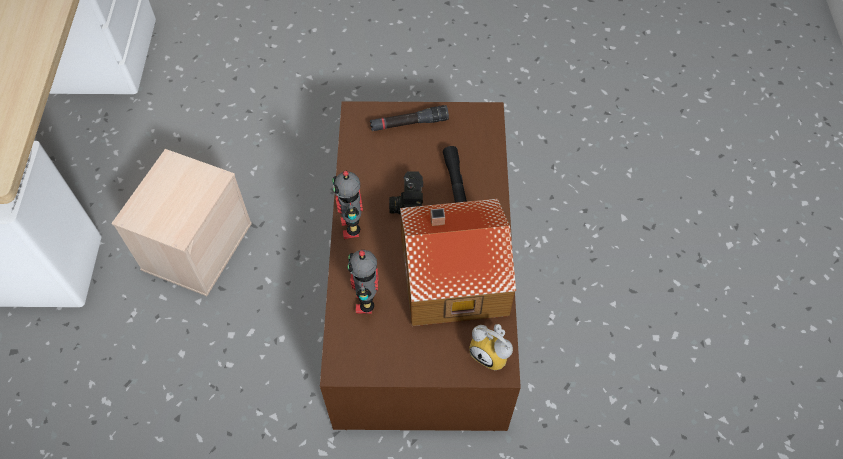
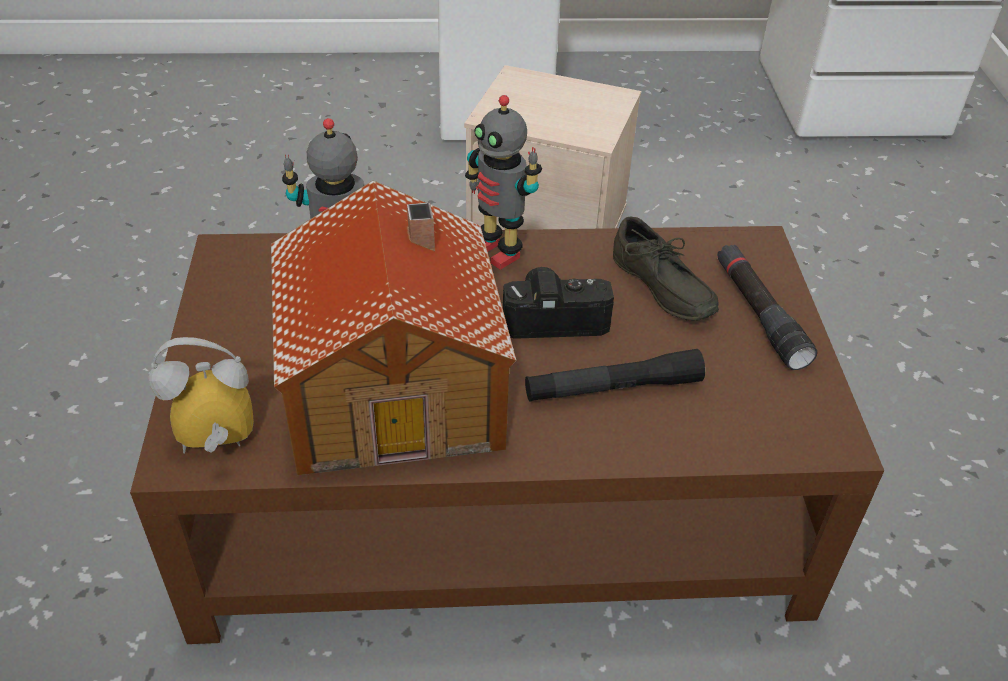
camera: 85 degrees right, 15 degrees down
(352, 227) = (498, 251): toy robot -> toy robot turned 120 degrees counterclockwise
(388, 160) = (658, 289): none -> grey shoe
(492, 353) = (214, 446): alarm clock -> alarm clock turned 45 degrees clockwise

